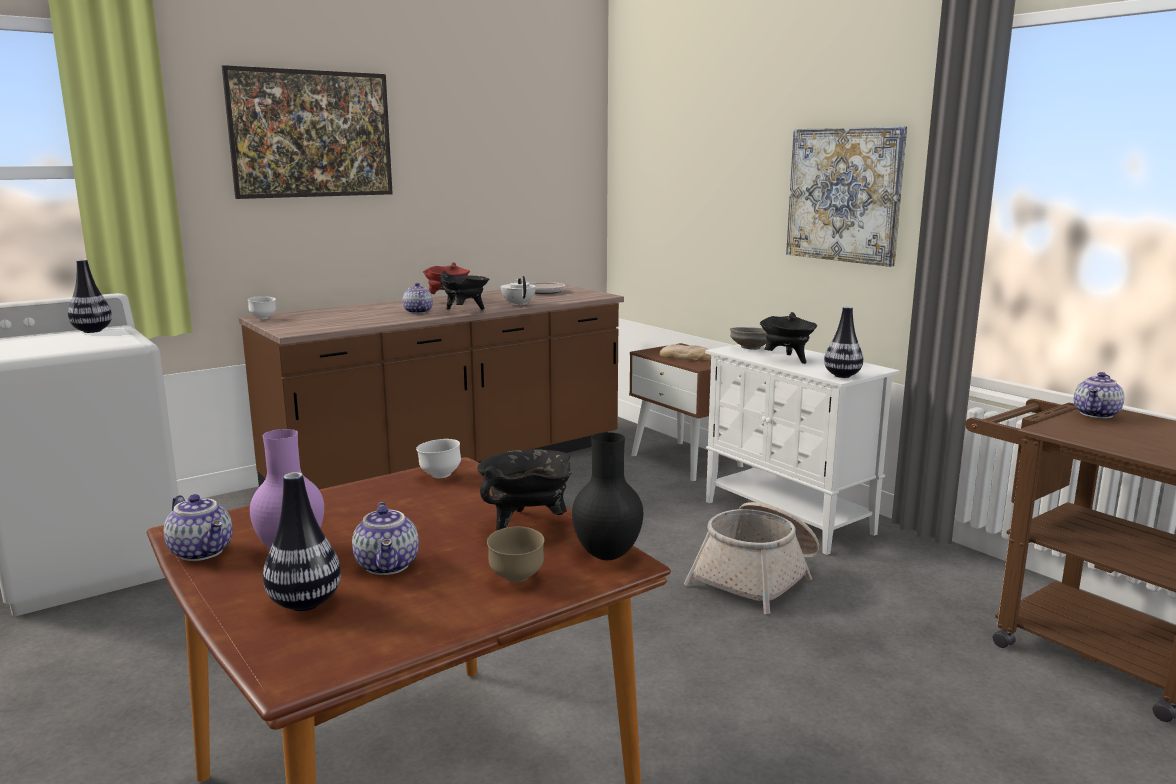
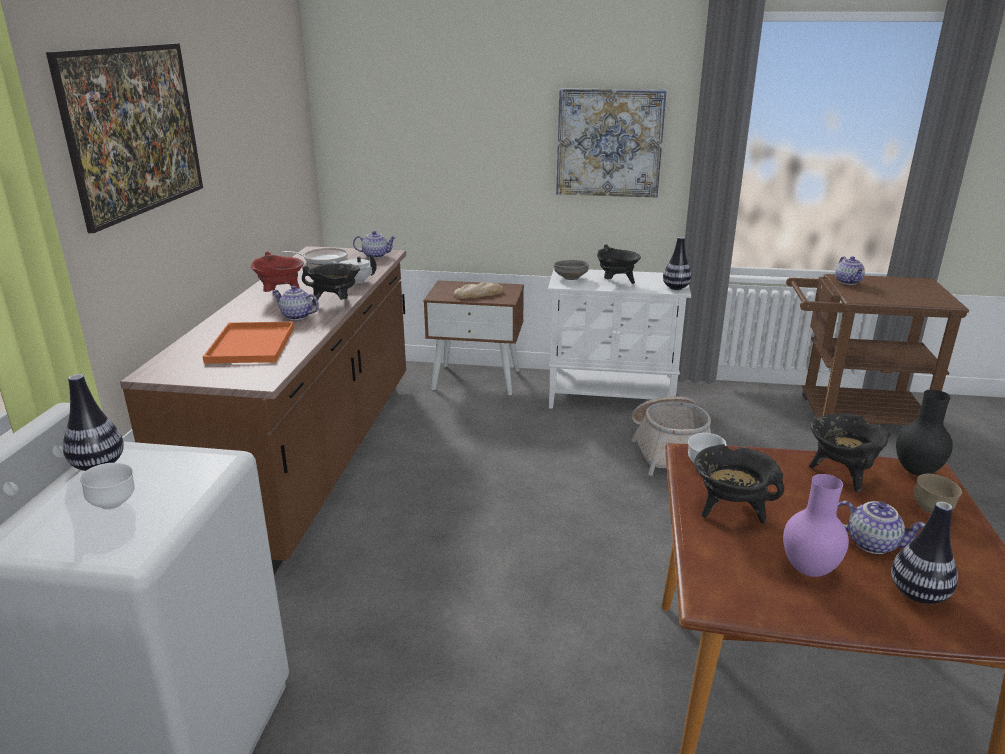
camera: 45 degrees left, 10 degrees up
(203, 552) = (774, 607): teapot -> teapot (376, 255)
(263, 318) = (162, 374): white bowl -> white bowl (114, 505)
(345, 318) = (252, 345): none -> orange tray
(364, 502) = (730, 511): none -> black cooking pot

